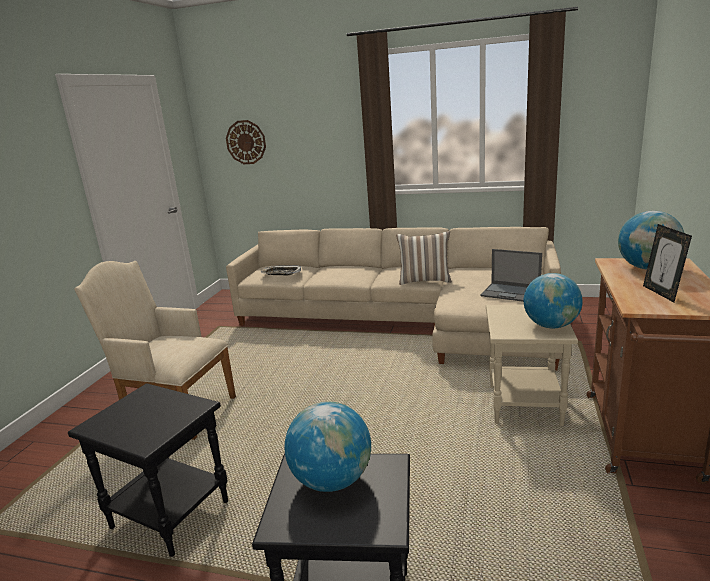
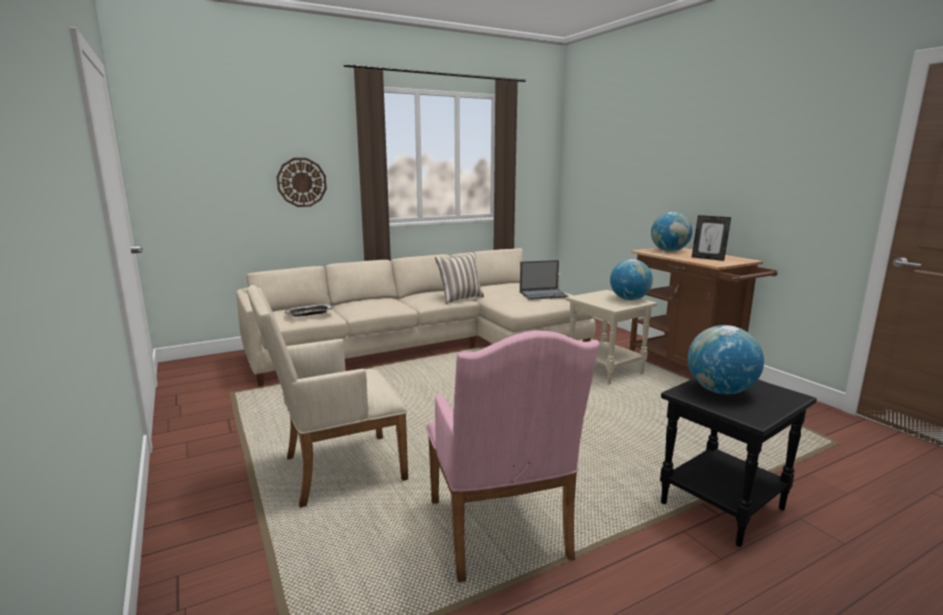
camera: 45 degrees left, 5 degrees down
(168, 515) = (500, 535): black side table -> pink armchair
(246, 142) = (206, 169): wall clock -> wall clock (301, 182)

